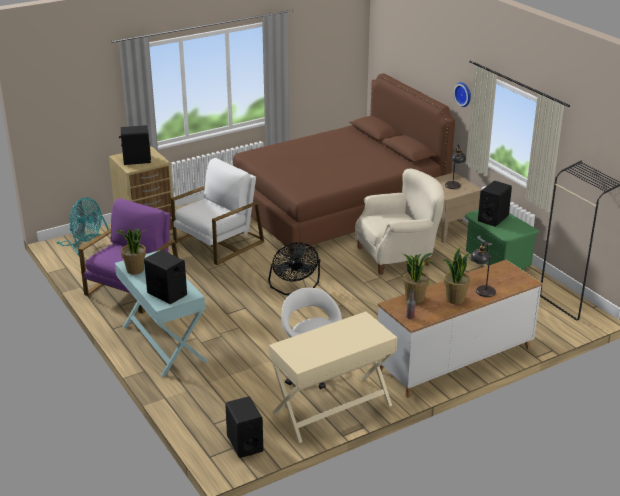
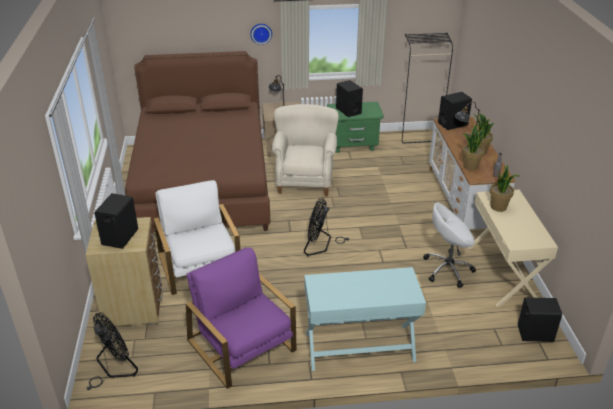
camera: 65 degrees left, 5 degrees up
(84, 243) = (112, 365): turquoise fan -> black fan
(135, 270) = (336, 300): potted plant -> potted plant (499, 207)
(167, 294) = (396, 288): black speaker -> black speaker (453, 124)

